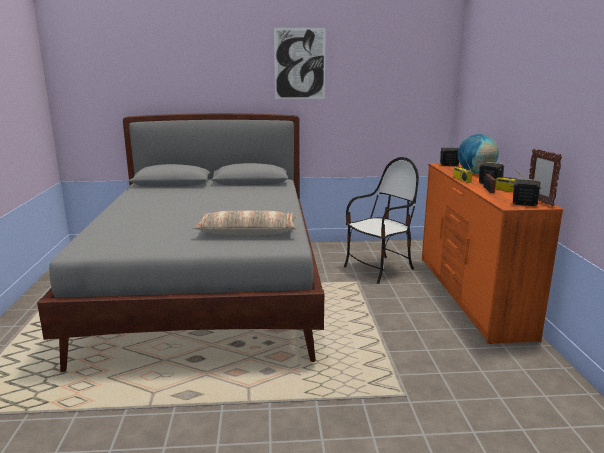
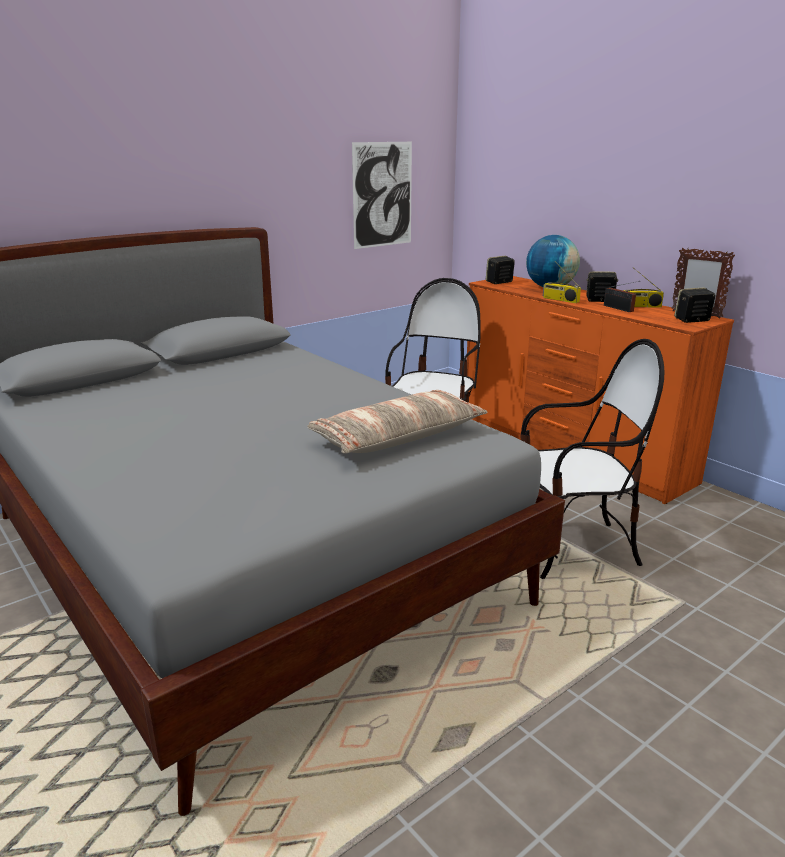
camera: 35 degrees left, 5 degrees up
(299, 64) = (254, 138): picture -> picture (382, 195)
(381, 345) = (573, 548): none -> chair

